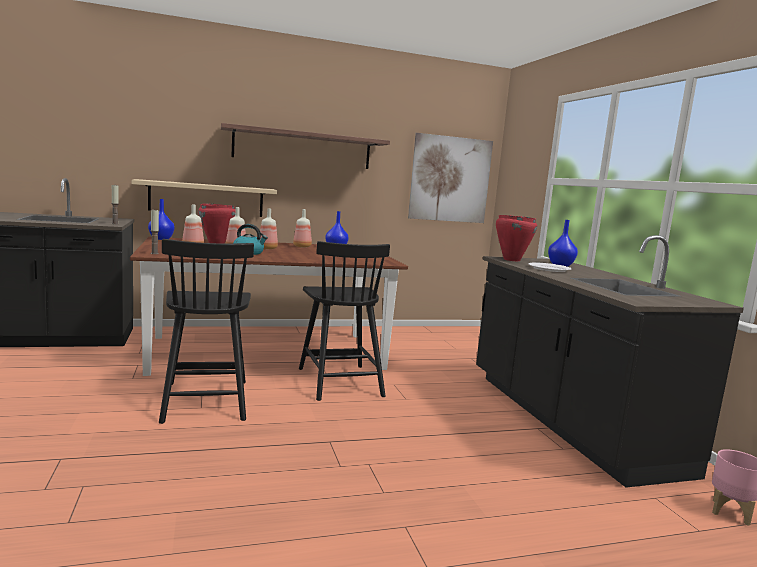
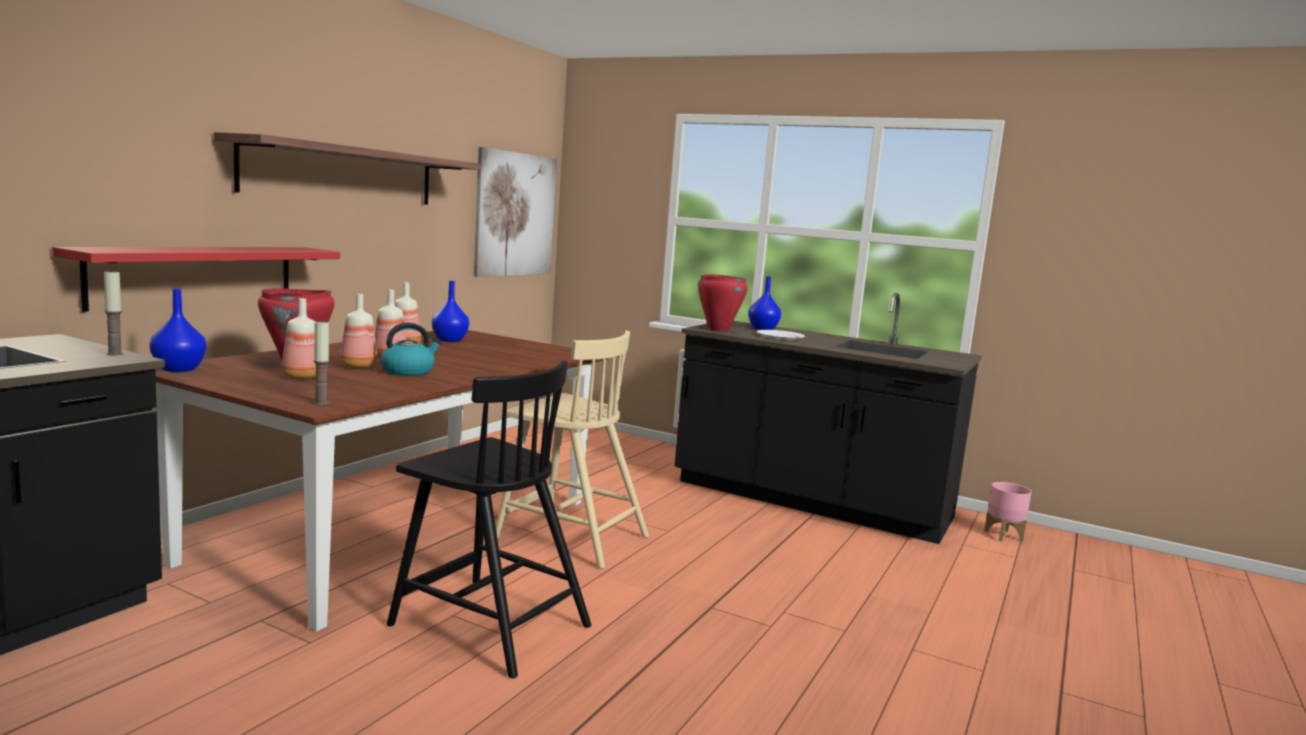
camera: 45 degrees left, 0 degrees up
(207, 199) = (195, 275): beige shelf -> red shelf
(339, 381) = (569, 536): black chair -> beige chair

